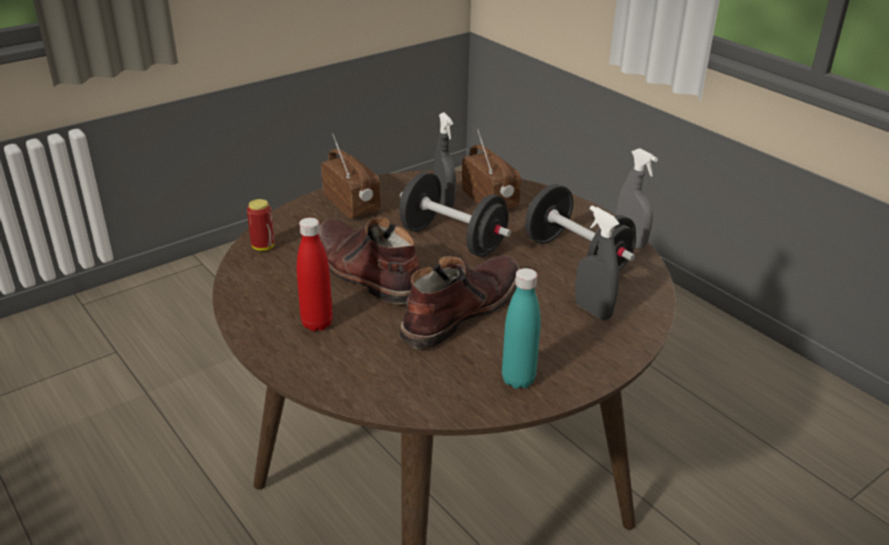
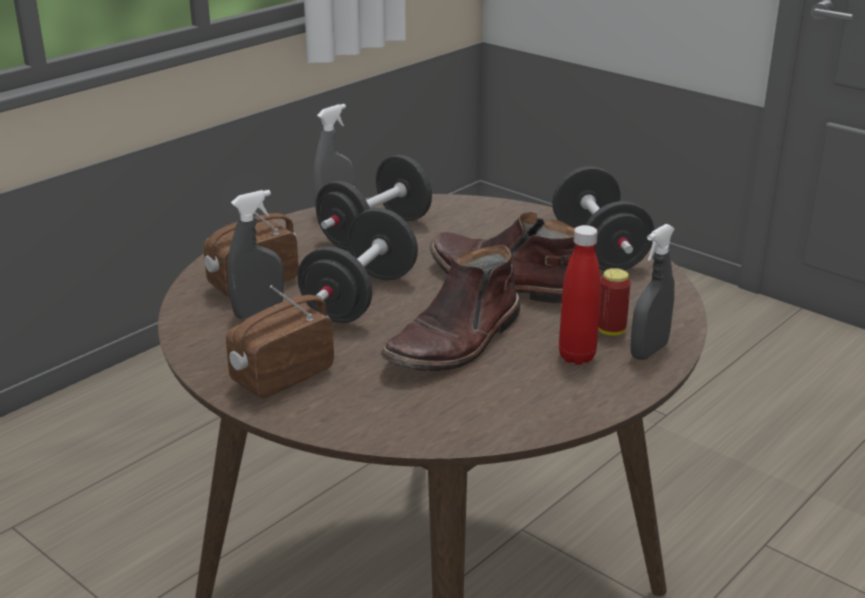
camera: 100 degrees left, 5 degrees down
(263, 247) = (423, 427): can -> can (611, 331)
(518, 380) = (599, 250): turquoise bottle -> black dumbbell
(593, 311) = (473, 224): grey spray bottle -> grey spray bottle (649, 351)

